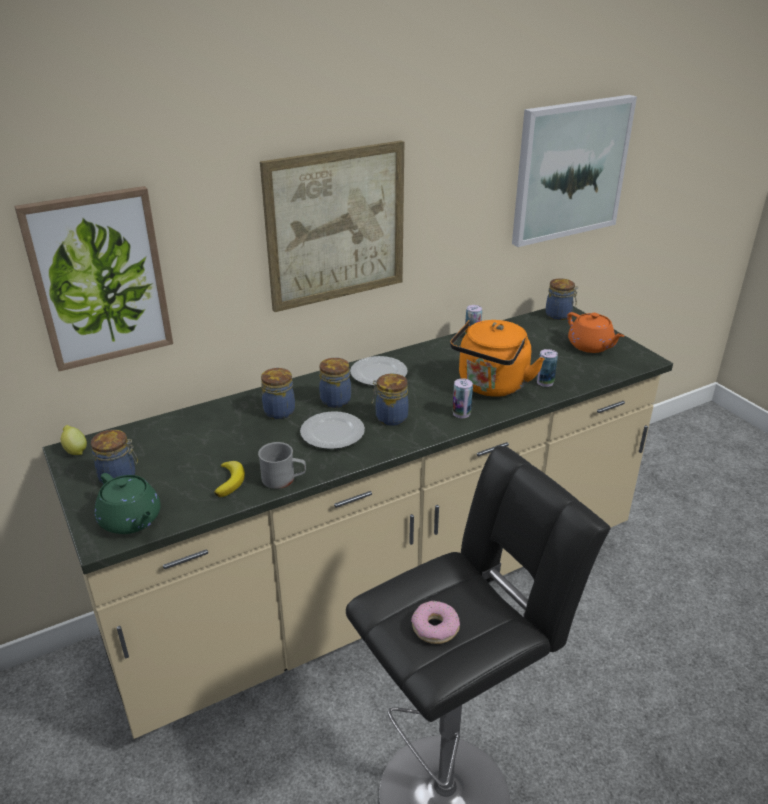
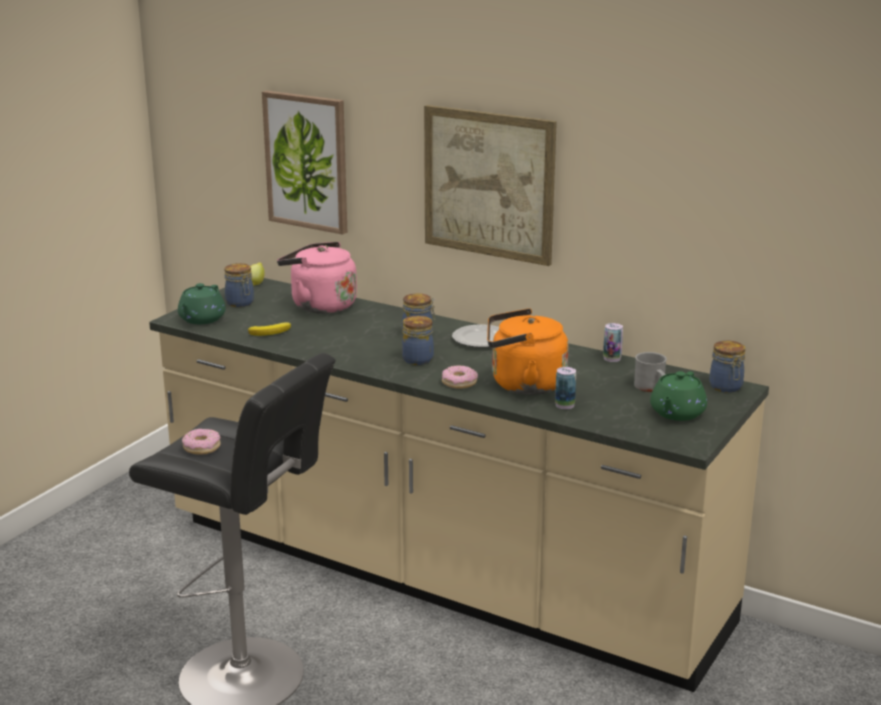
camera: 60 degrees right, 10 degrees down
(194, 429) = (320, 305): none -> pink kettle
(279, 410) = (378, 322): jar -> none
(283, 479) = (291, 346): grey mug -> grey mug (651, 388)
(333, 433) = (369, 346): plate -> none
(461, 413) = (459, 382): can -> donut
(570, 170) = (774, 215): picture -> none
(591, 346) = (677, 413): orange teapot -> green teapot

